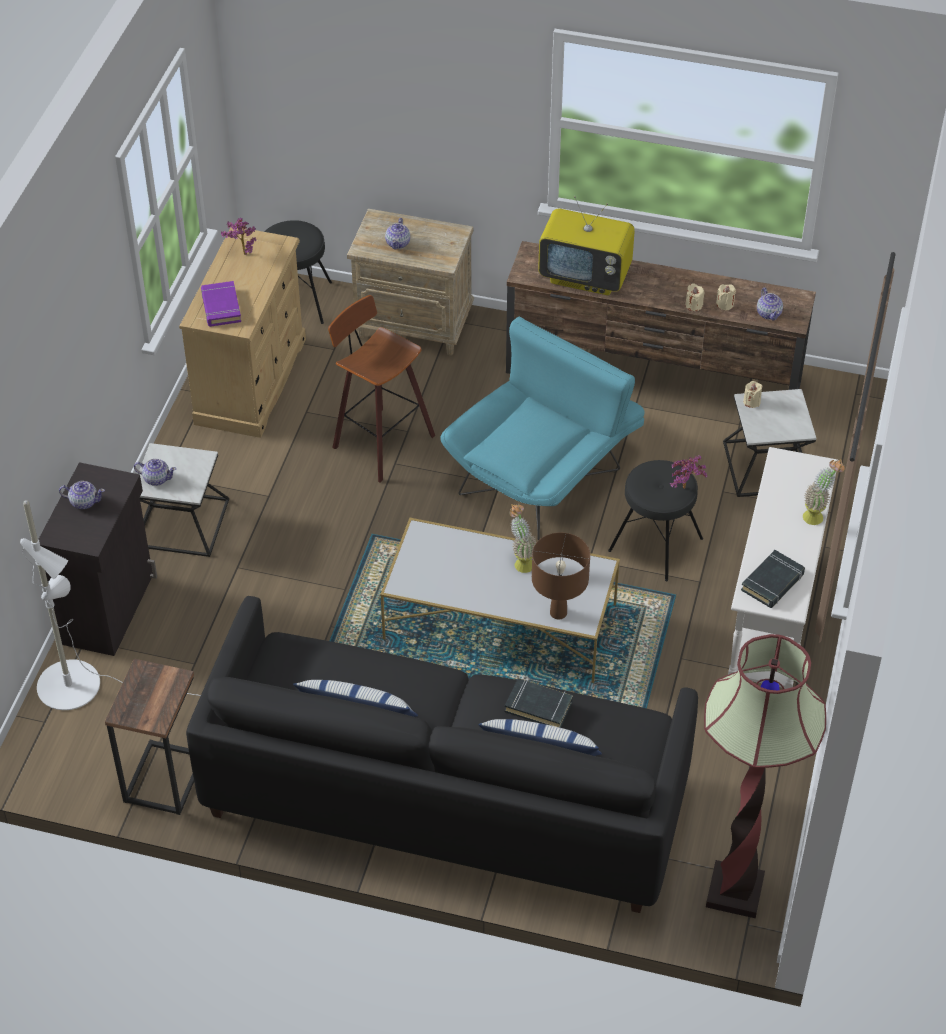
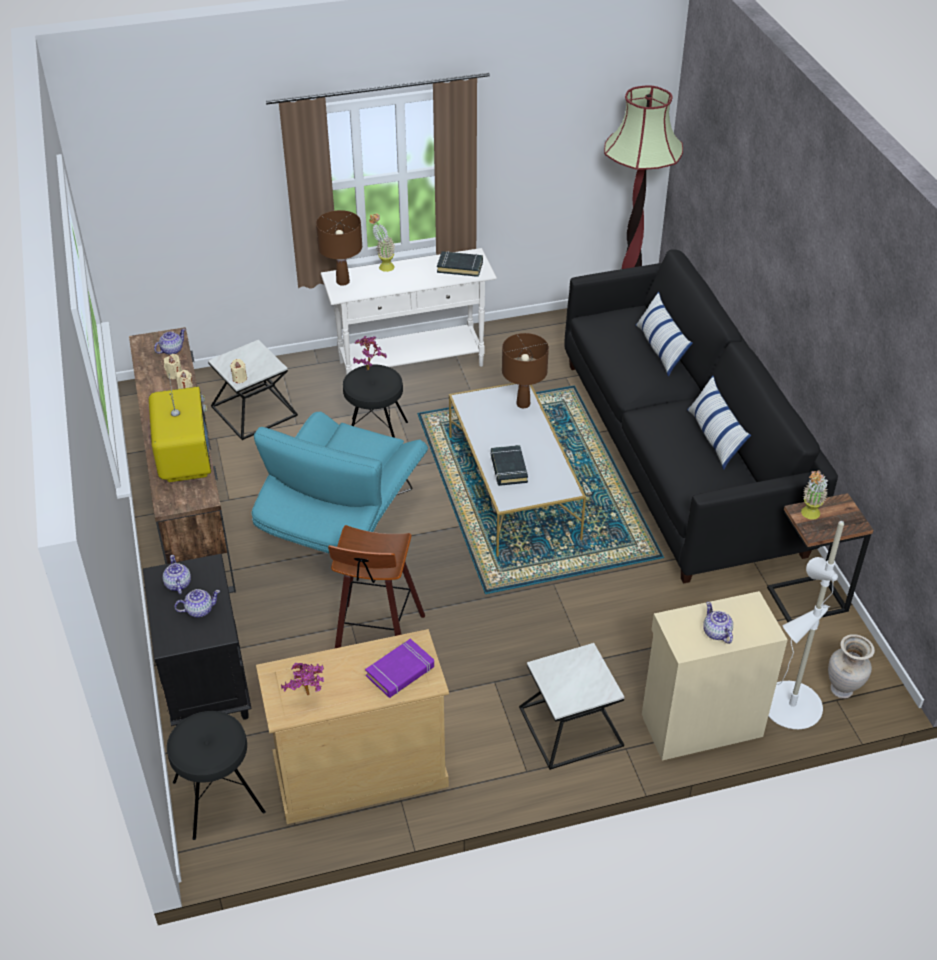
camera: 120 degrees left, 5 degrees down
(48, 733) = (842, 690): none -> beige vase
(109, 608) = (700, 724): black cabinet -> beige cabinet
(156, 478) = (592, 687): teapot -> teapot (178, 584)
(414, 325) = (206, 683): beige nightstand -> black nightstand
(521, 562) = (492, 438): potted plant -> potted plant (809, 516)
(538, 706) = (627, 359): black book -> black book (508, 468)
(545, 472) = (342, 522): turquoise armchair -> turquoise armchair turned 75 degrees counterclockwise
(805, 469) = (342, 282): none -> brown table lamp

